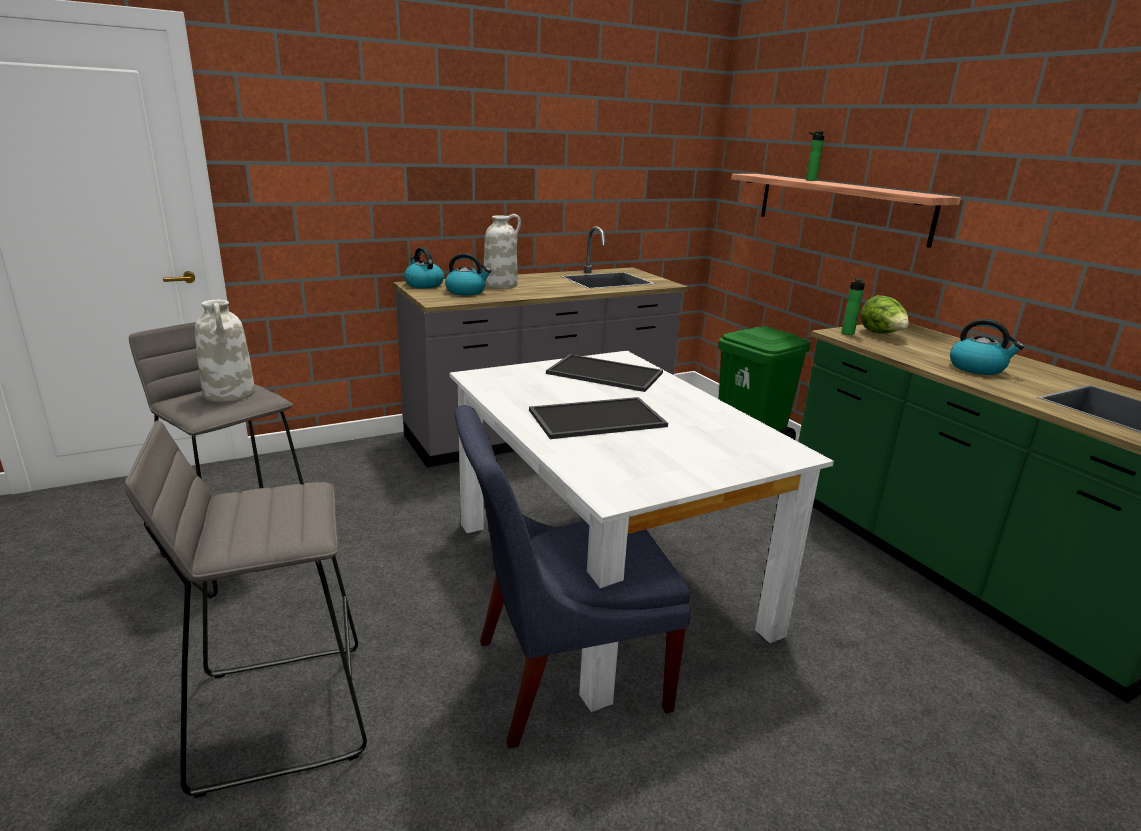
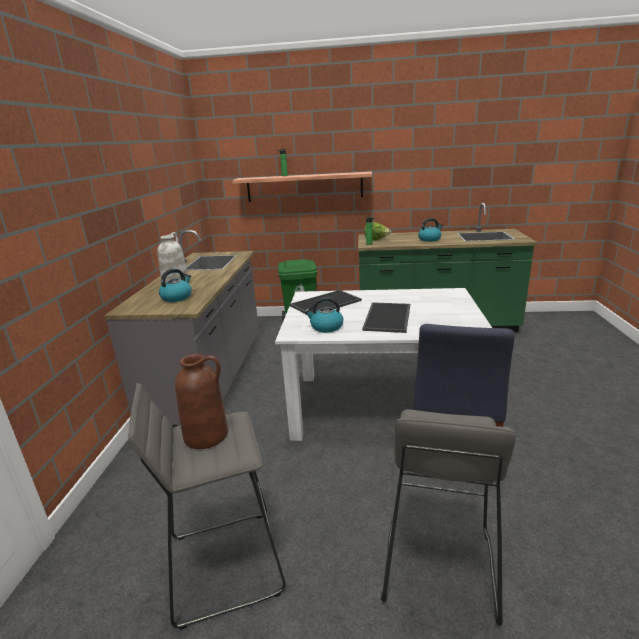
camera: 55 degrees left, 0 degrees up
(230, 394) = (207, 435): white vase -> brown vase
(423, 285) = (133, 307): kettle -> kettle (326, 327)

